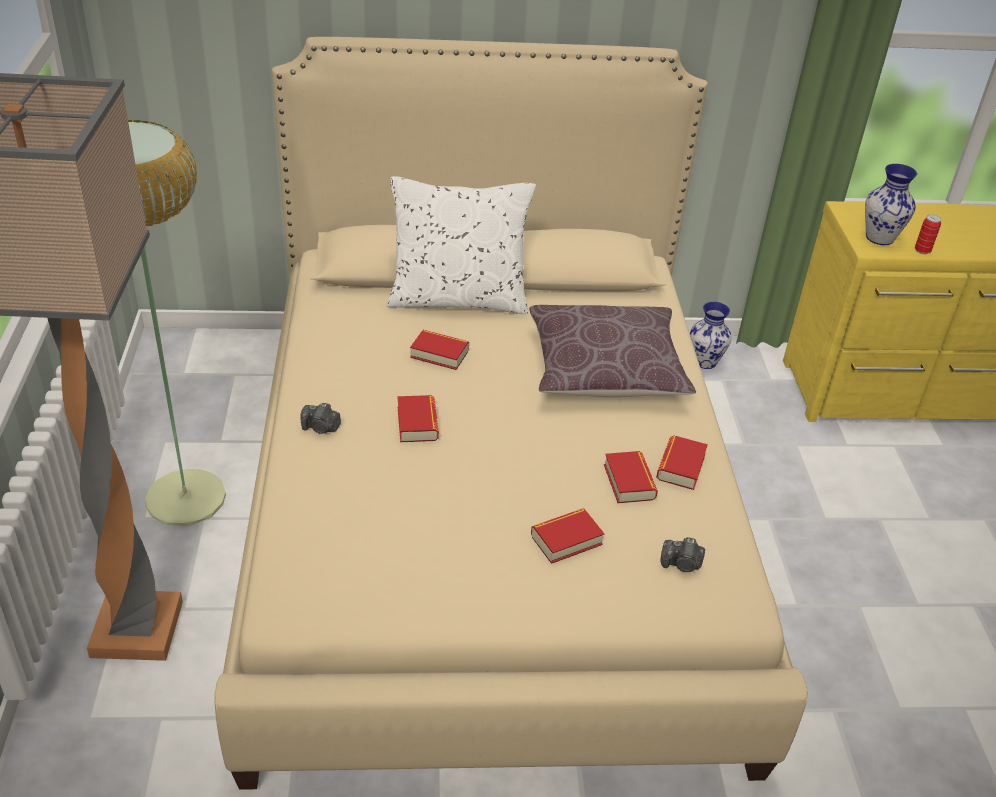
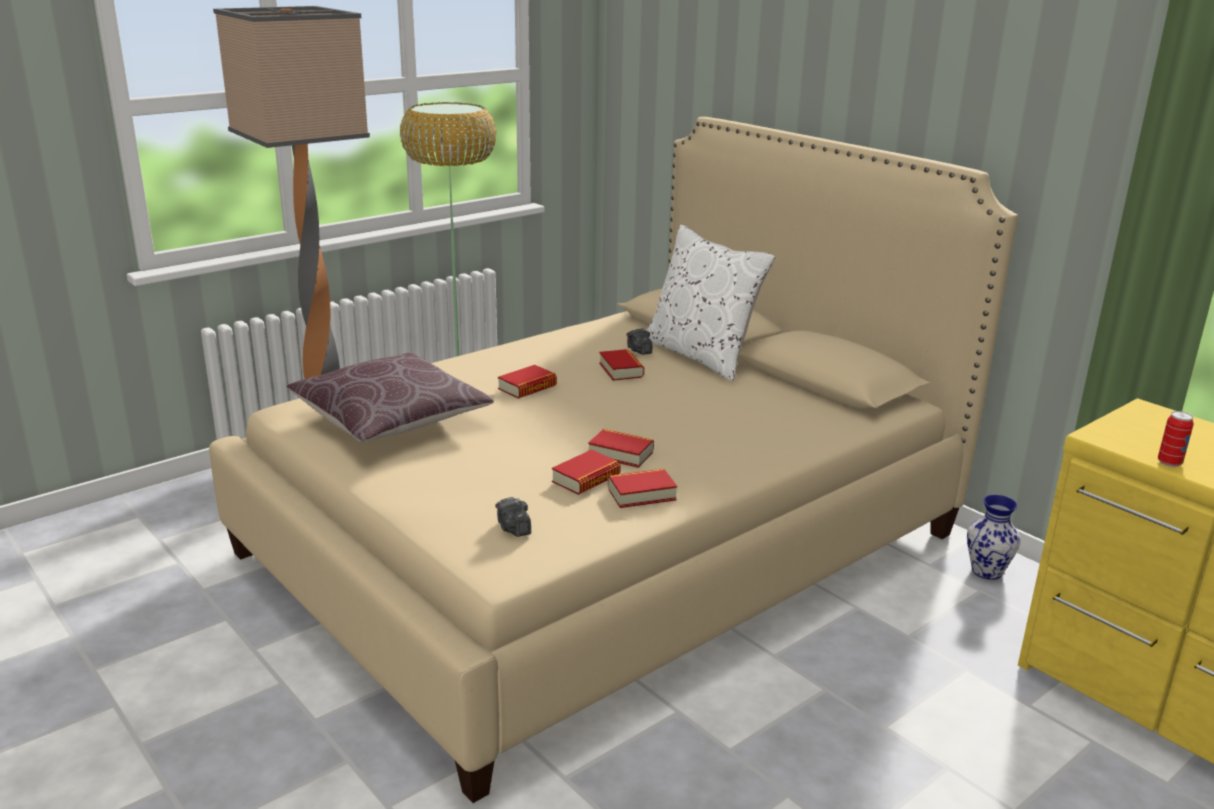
camera: 55 degrees right, 15 degrees down
(321, 428) = (474, 364): camera -> camera (639, 351)
(566, 540) = (476, 475): book -> book (621, 454)
(605, 369) = (718, 429): brown pillow -> brown pillow (390, 419)
(878, 238) = (1133, 436): vase -> none

